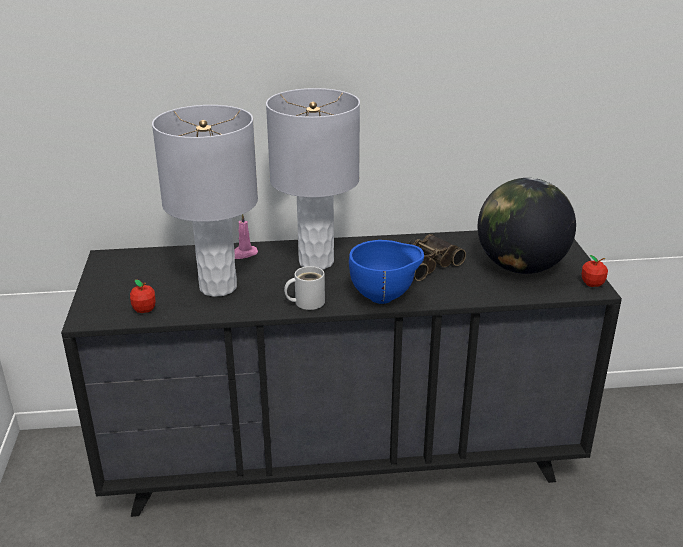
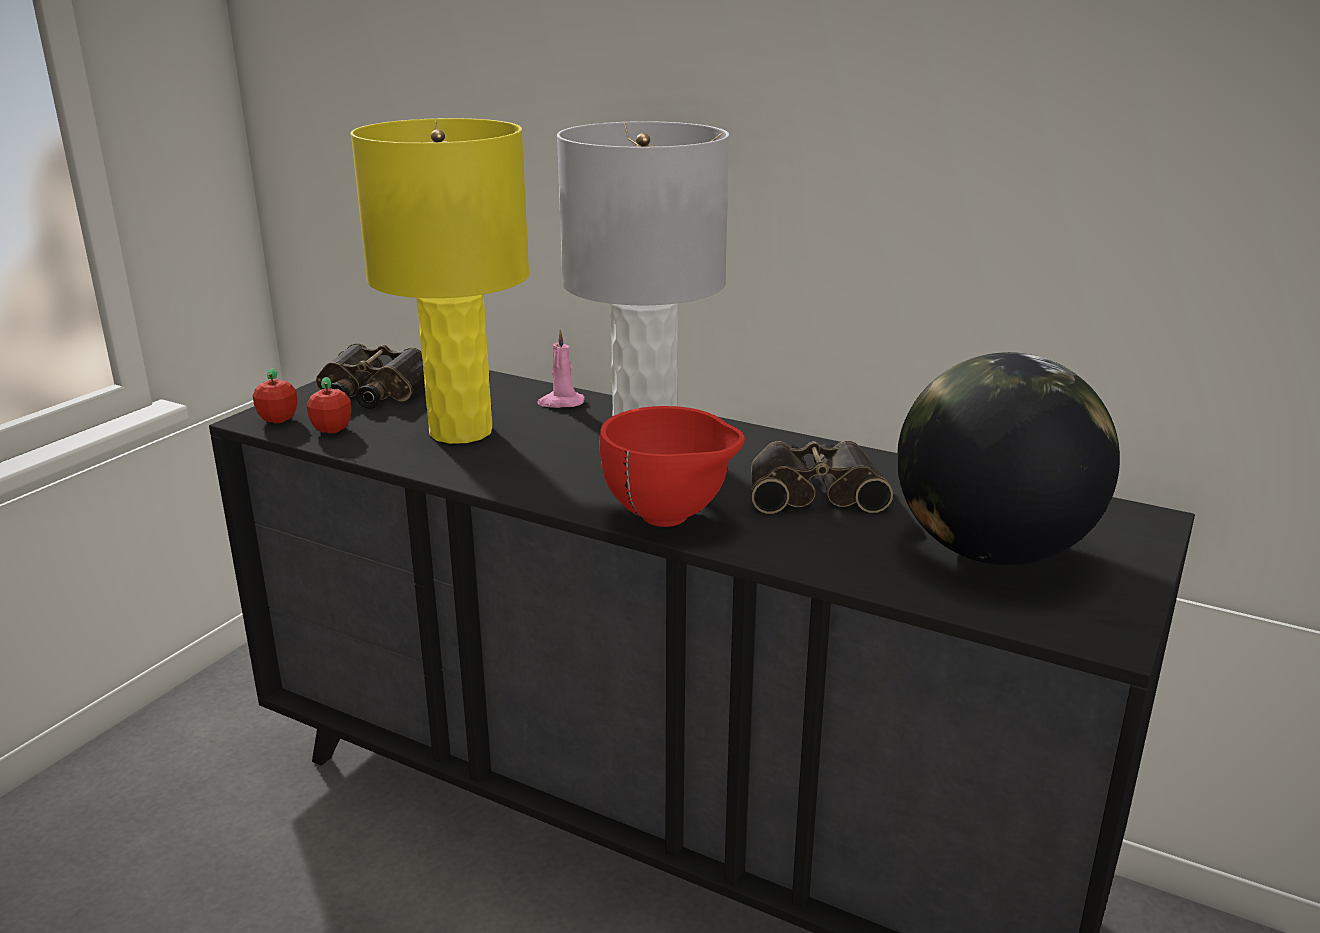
camera: 35 degrees right, 5 degrees down
(127, 279) = (373, 391): none -> binoculars
(218, 287) = (461, 432): grey table lamp -> yellow table lamp
(306, 302) = (545, 486): white mug -> none
(385, 298) = (671, 519): blue bowl -> red bowl
(592, 284) = (1112, 627): apple -> apple (278, 420)

